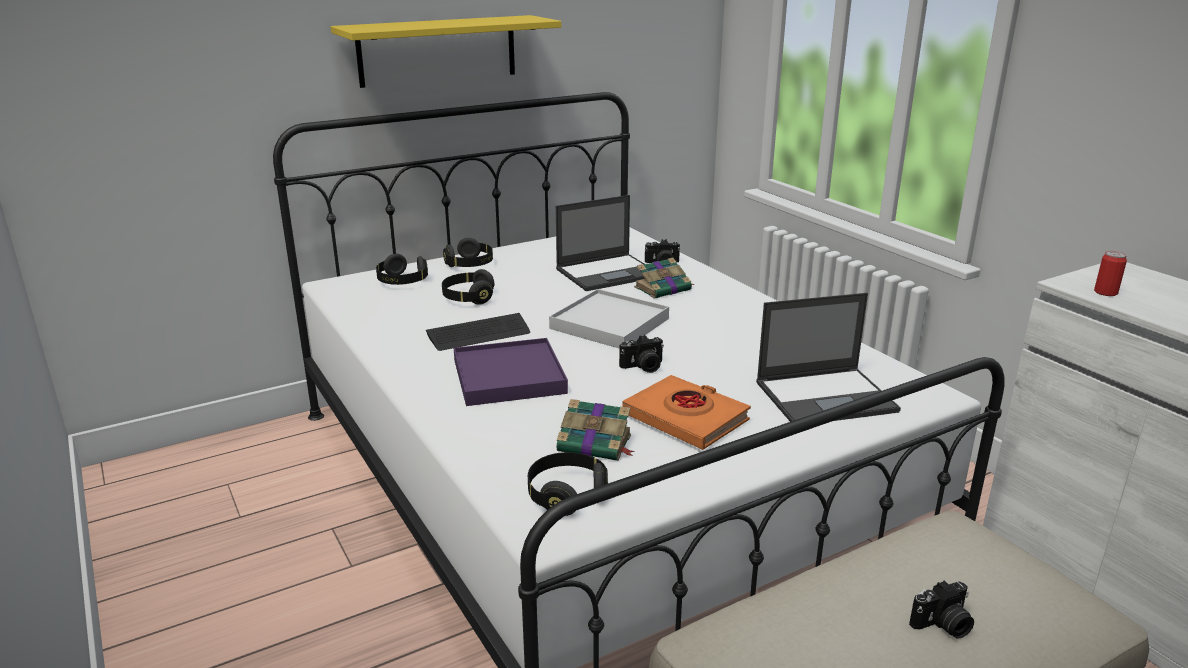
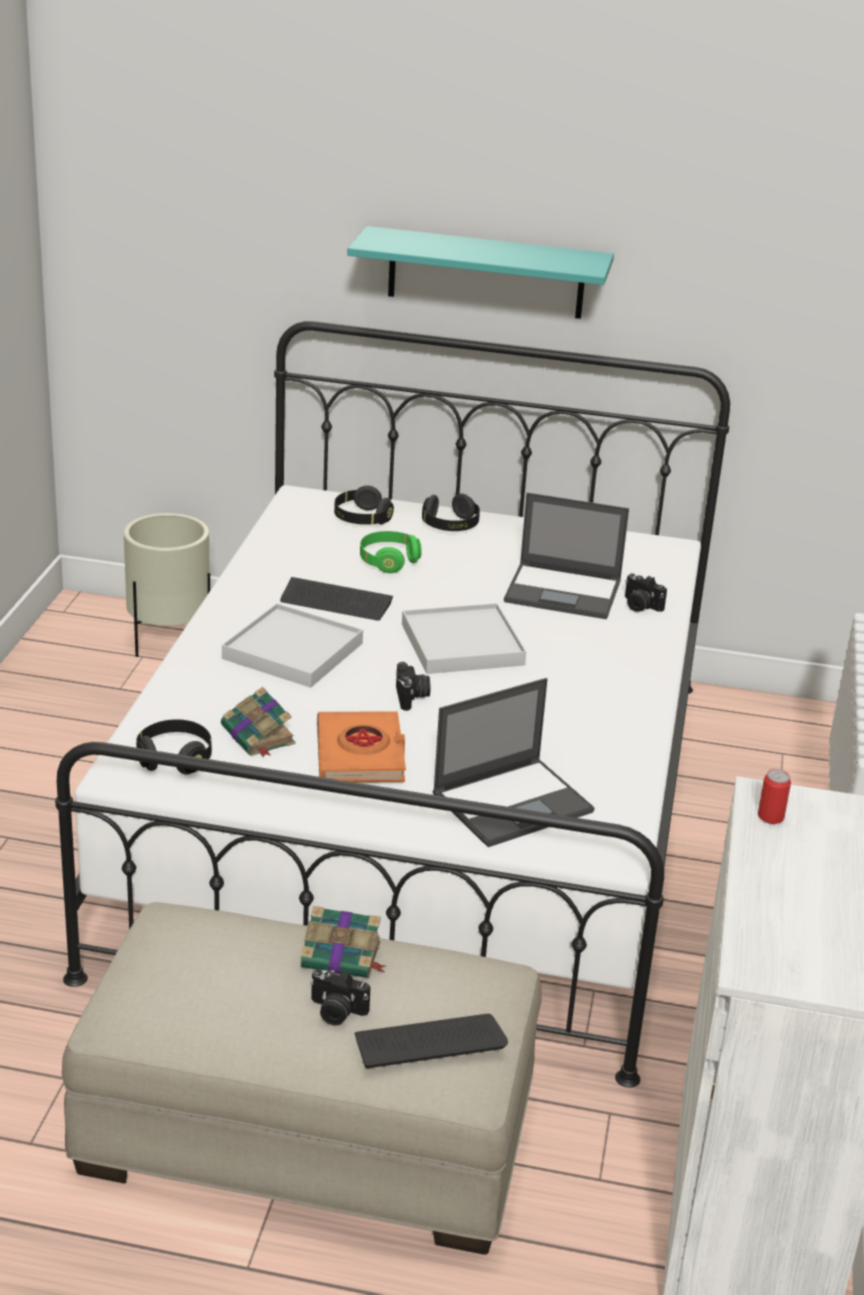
camera: 40 degrees right, 5 degrees up
(236, 463) = (168, 641): none -> beige planter
(438, 50) = (486, 273): yellow shelf -> turquoise shelf
(468, 298) = (388, 561): black headphones -> green headphones
(508, 376) = (292, 651): purple tray -> white tray
(643, 367) = (412, 697): camera -> camera turned 120 degrees counterclockwise
(664, 288) = (584, 633): book -> book (342, 956)
(827, 396) = (514, 802): laptop -> laptop turned 60 degrees counterclockwise
(1025, 601) = (429, 1042): none -> keyboard

